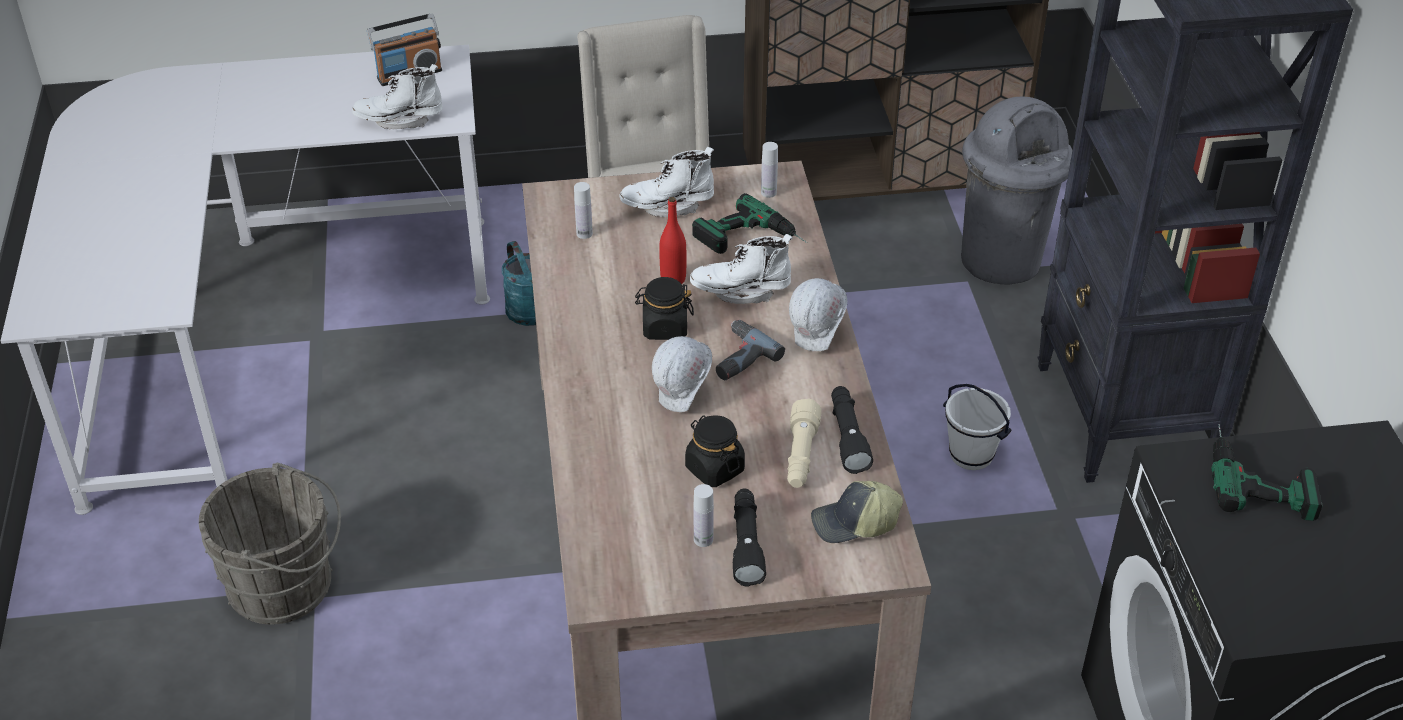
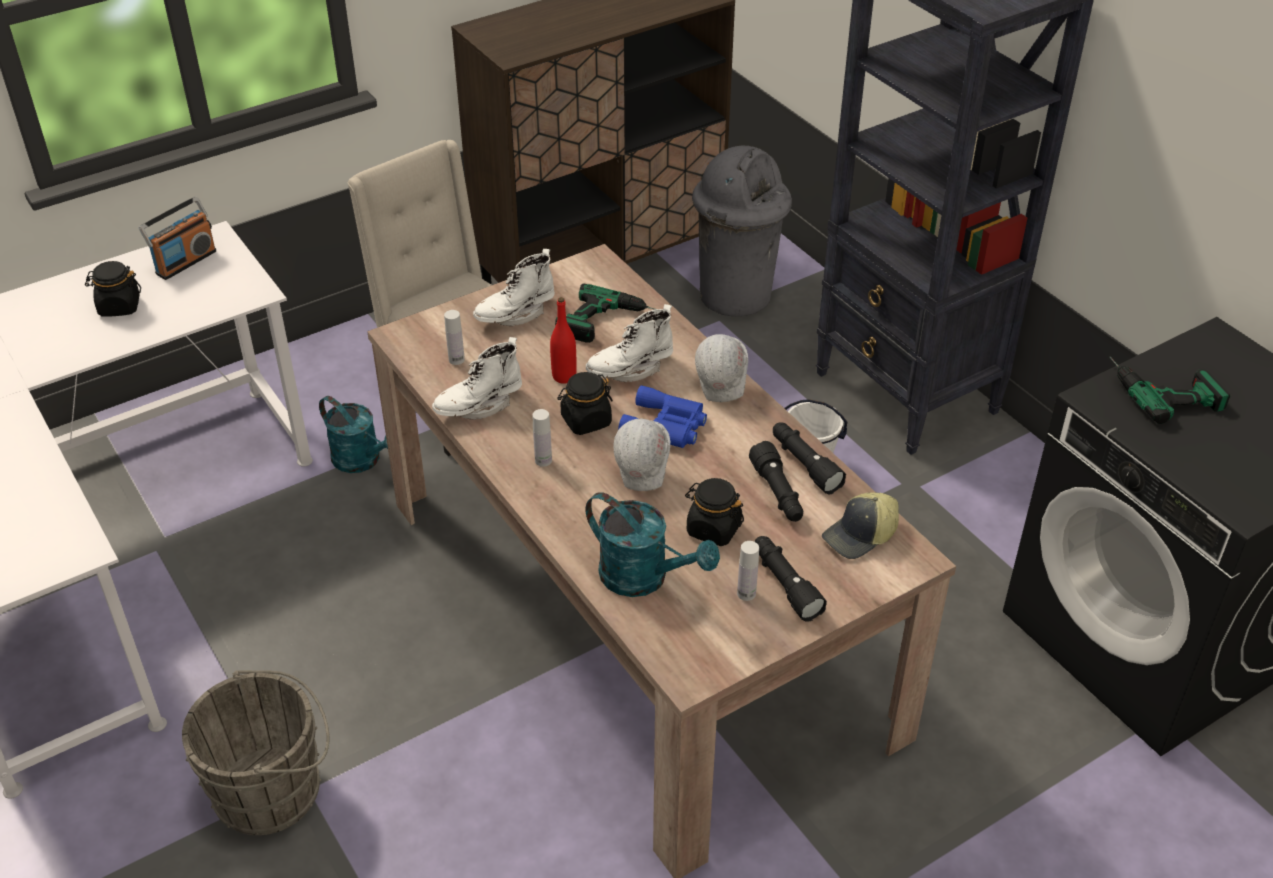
camera: 25 degrees left, 0 degrees up
(328, 100) = (119, 306): none -> black jar
(400, 120) = (204, 306): white boot -> white boot (479, 405)
(618, 492) = (644, 578): none -> turquoise watering can
(737, 357) = (666, 426): power drill -> blue binoculars
(768, 192) = (596, 278): white bottle -> white bottle (543, 460)
(801, 455) = (777, 493): beige flashlight -> black flashlight

